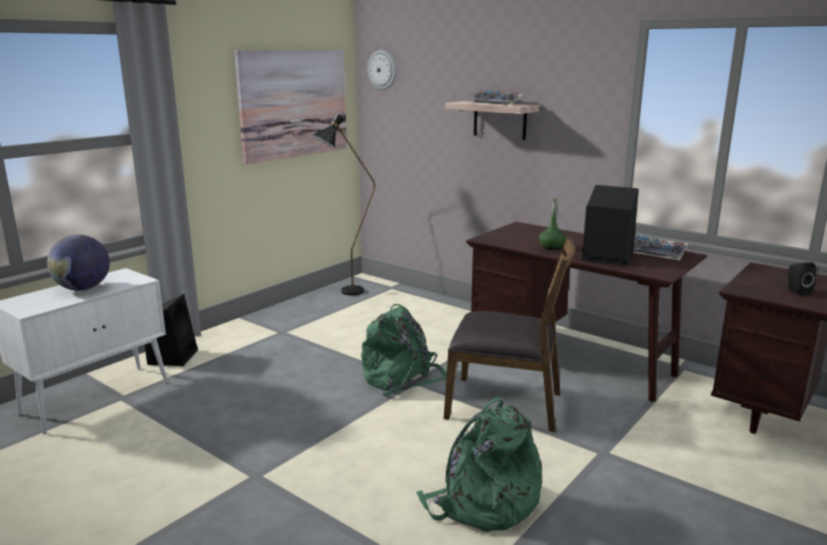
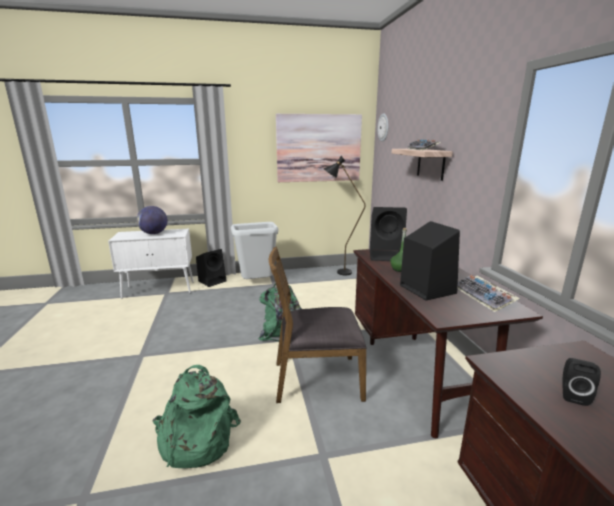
camera: 40 degrees right, 0 degrees up
(254, 338) = (257, 283): none -> grey trash can
(505, 404) = (316, 379): brown chair -> brown chair turned 120 degrees clockwise
(511, 238) = (386, 256): none -> black speaker

